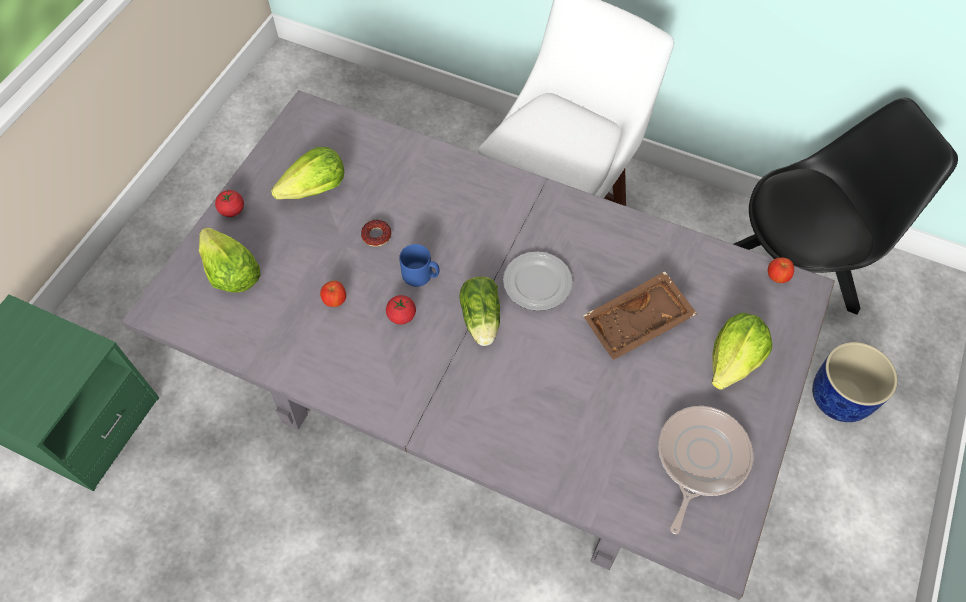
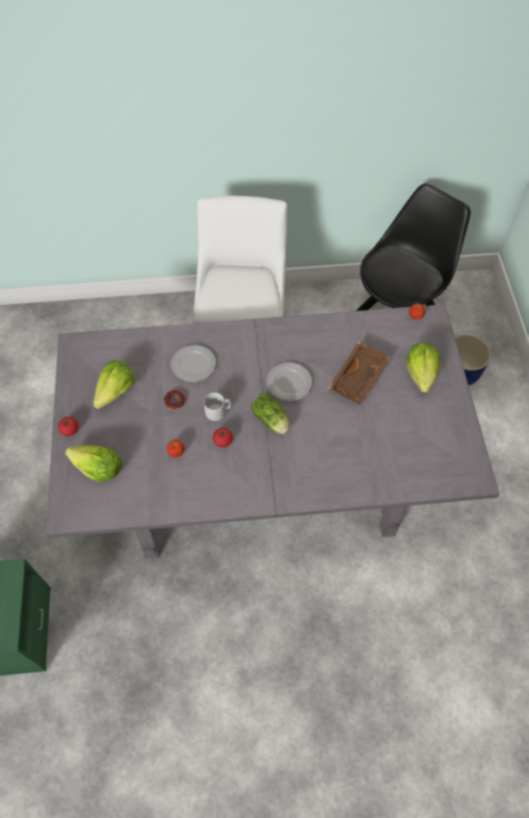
camera: 30 degrees left, 0 degrees up
(421, 275) = (218, 412): blue mug -> grey mug
(430, 202) = (193, 365): none -> plate
(699, 459) = (436, 435): frying pan -> none

